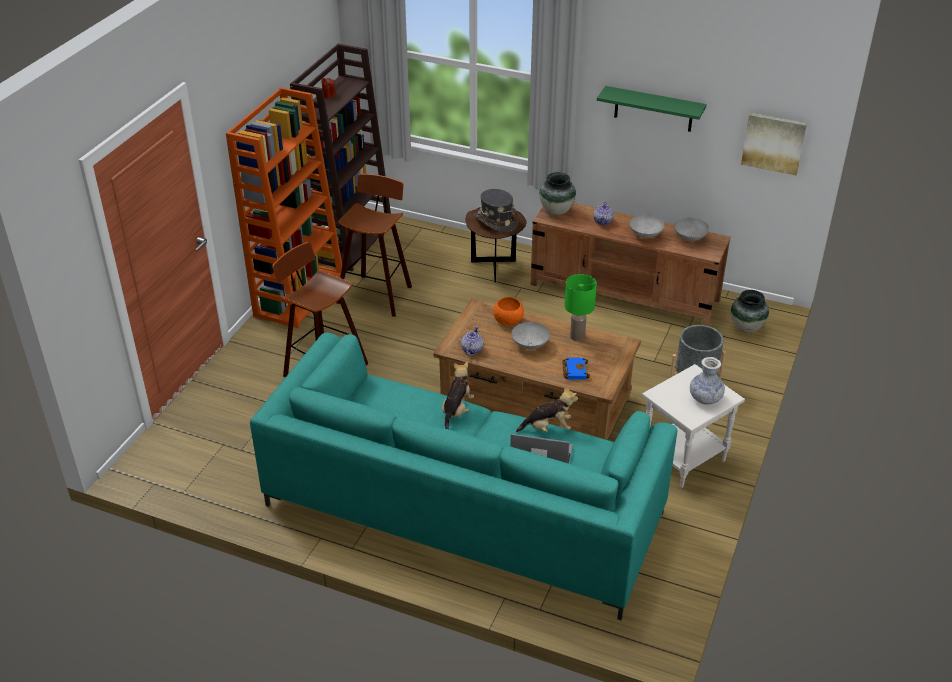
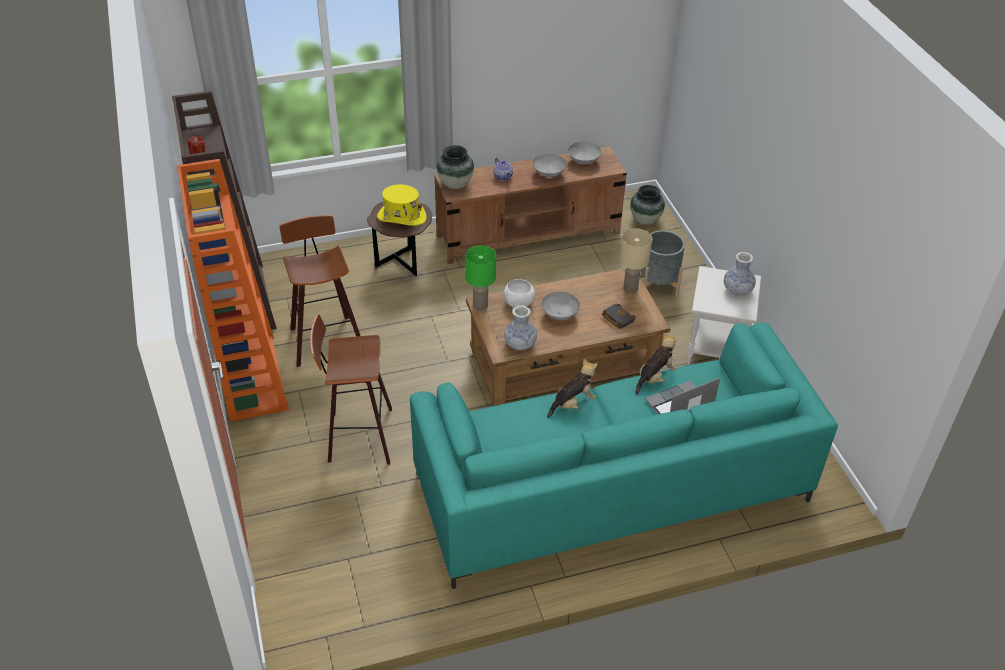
camera: 40 degrees left, 5 degrees up
(457, 411) = (573, 403): plush toy -> plush toy turned 75 degrees clockwise
(471, 350) = (520, 344): teapot -> vase
(496, 221) = (401, 217): grey hat -> yellow hat
(508, 321) = (519, 303): orange bowl -> white bowl
(574, 370) = (616, 318): blue book -> black book
(577, 337) = (586, 288): green table lamp -> green table lamp (480, 306)
(615, 354) = (630, 288): none -> beige table lamp
(653, 109) = (521, 54): green shelf -> none
(773, 143) = (632, 49): picture -> none

